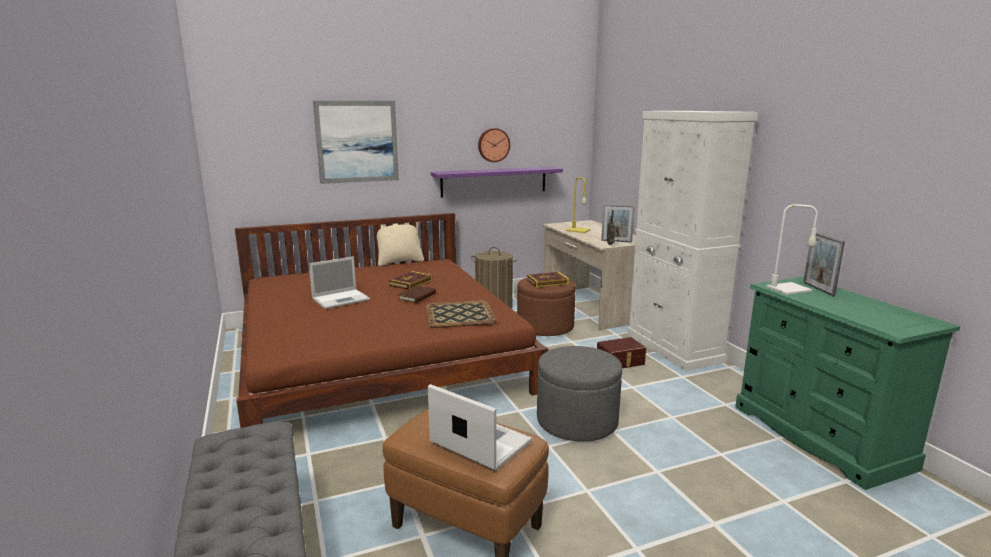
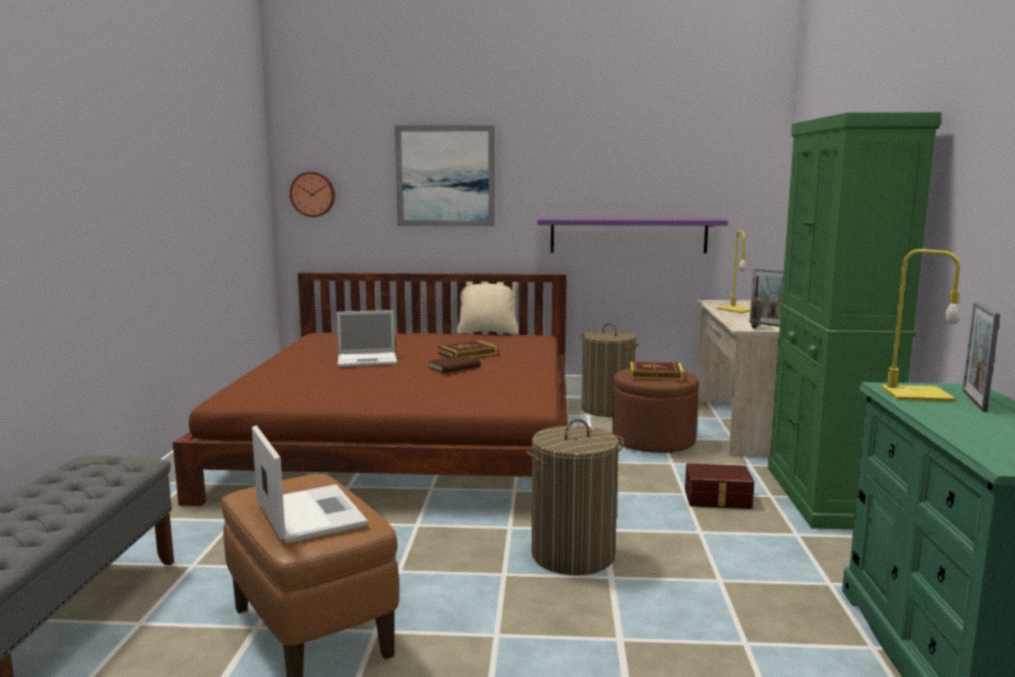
camera: 25 degrees right, 5 degrees down
(459, 315) = (475, 391): tray -> none
(493, 145) = (629, 185): wall clock -> wall clock (313, 194)
(577, 421) = (573, 555): grey ottoman -> laundry basket
(673, 348) = (825, 496): white cabinet -> green cabinet
(788, 289) = (915, 394): white table lamp -> yellow table lamp

